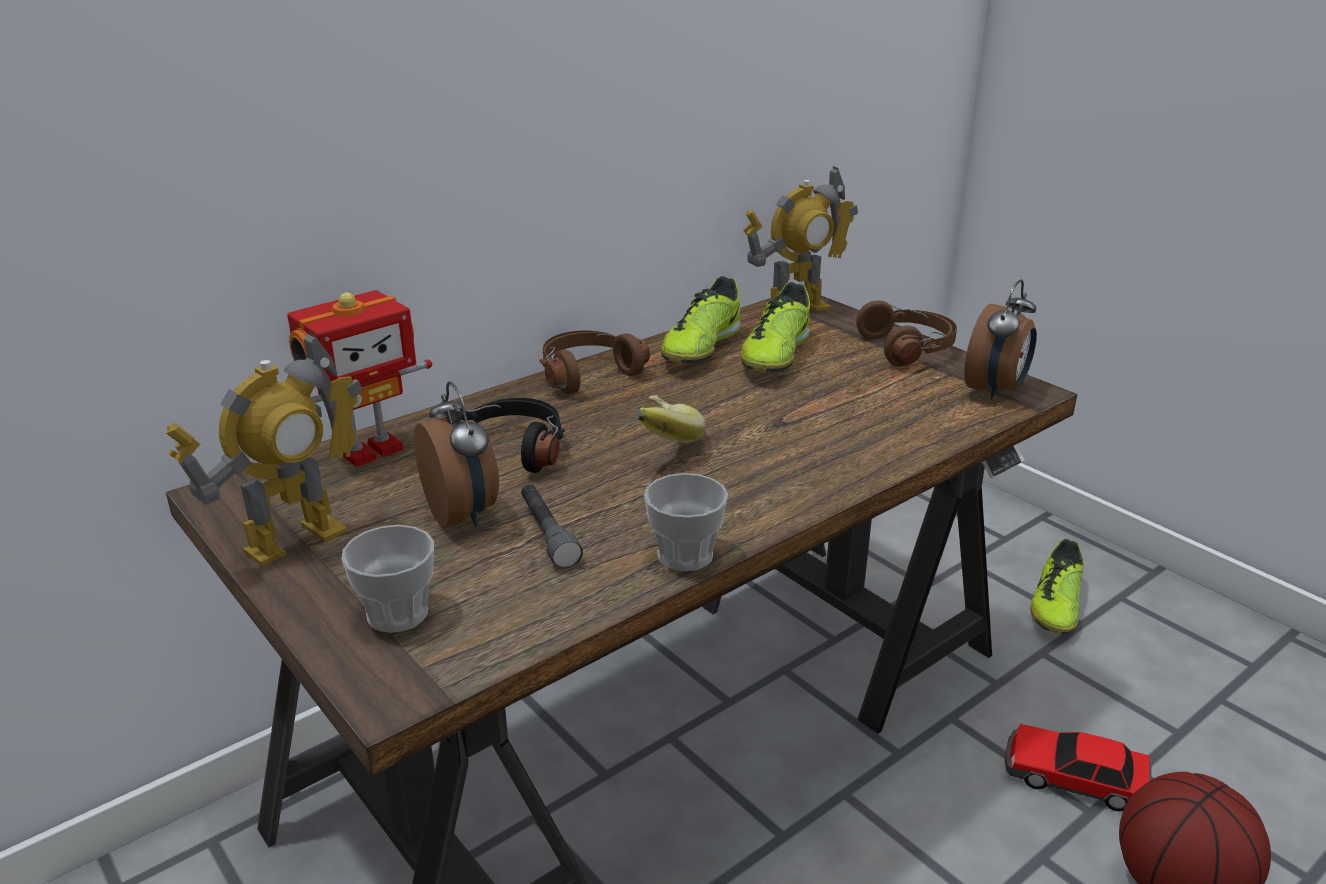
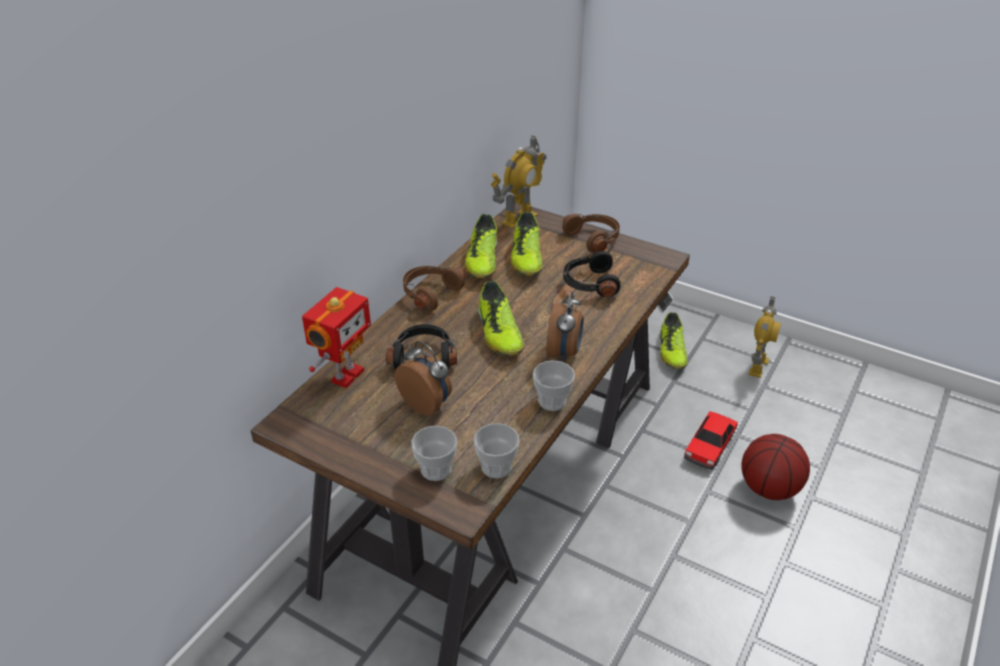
camera: 20 degrees left, 10 degrees up
(295, 540) = (350, 441): toy robot -> toy robot (757, 366)
(507, 636) = (496, 467): none -> cup
(547, 535) = (478, 406): grey flashlight -> none
(660, 441) = (499, 333): banana -> shoe
(864, 403) = (589, 284): none -> black headphones
(996, 390) = (650, 260): alarm clock -> alarm clock (564, 352)
(1074, 778) = (709, 446): toy car -> toy car turned 60 degrees counterclockwise

